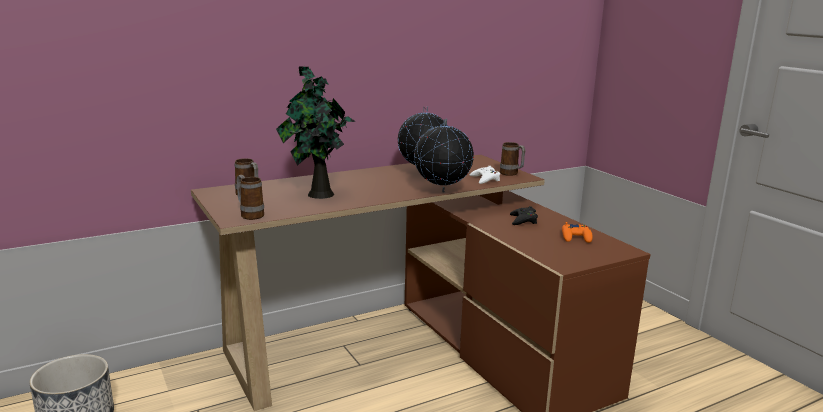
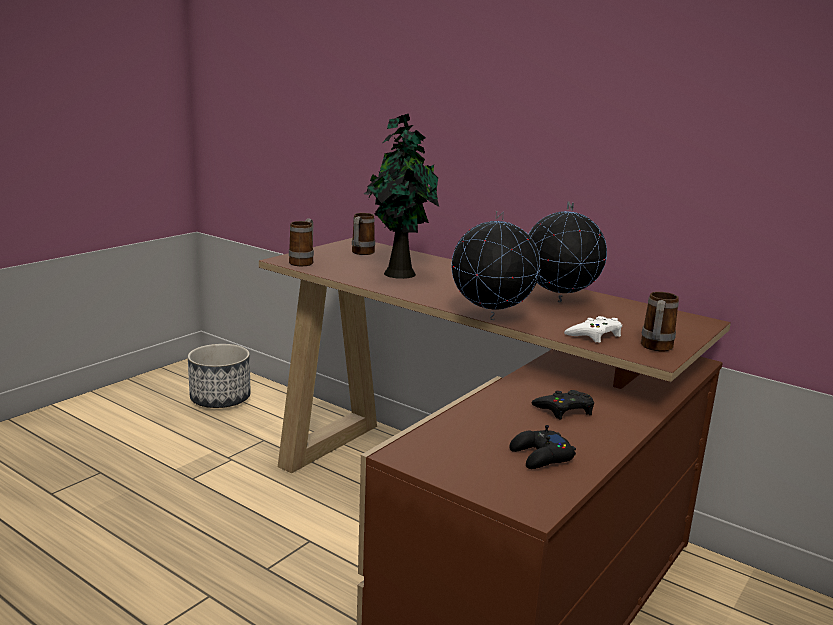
camera: 65 degrees right, 0 degrees up
(576, 237) = (541, 456): orange game controller -> black game controller

